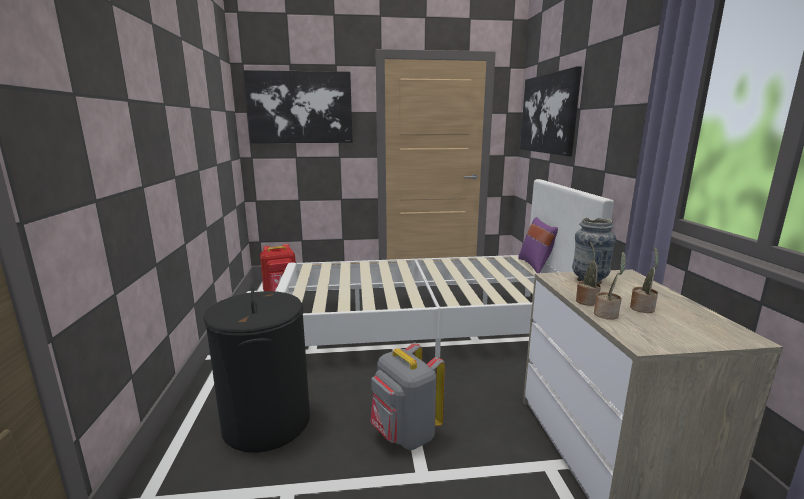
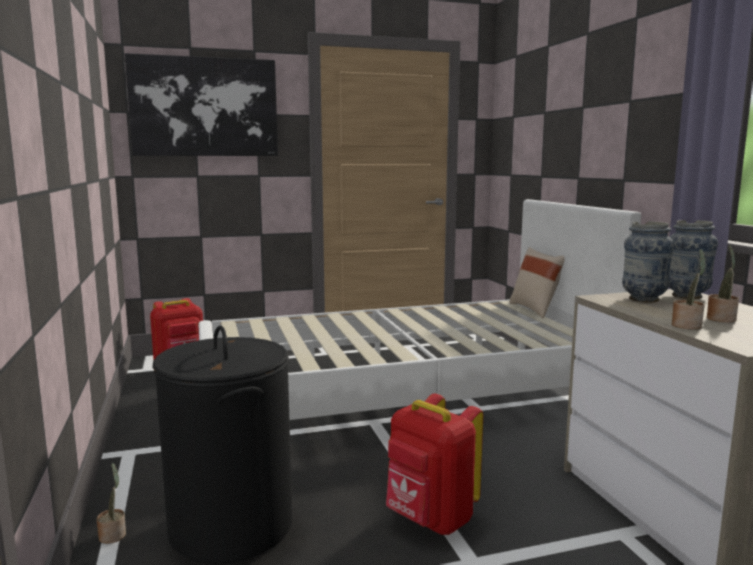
camera: 10 degrees left, 5 degrees down
(405, 434) = (430, 520): grey backpack -> red backpack
(536, 266) = (535, 310): purple pillow -> beige pillow
(548, 114) = (536, 117): picture -> none
(586, 301) = (655, 316): potted plant -> potted plant (113, 535)
(629, 279) = (686, 296): none -> vase

